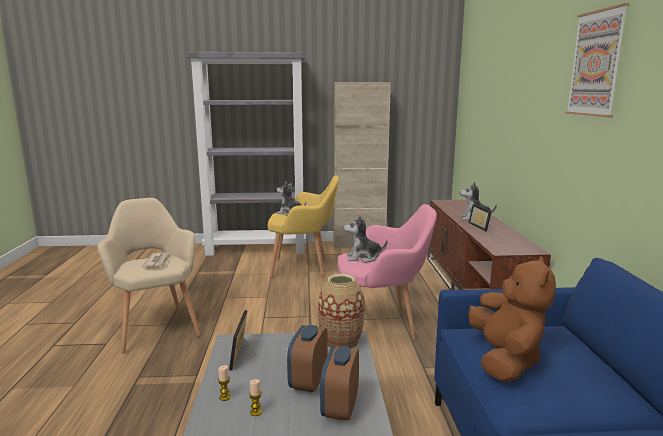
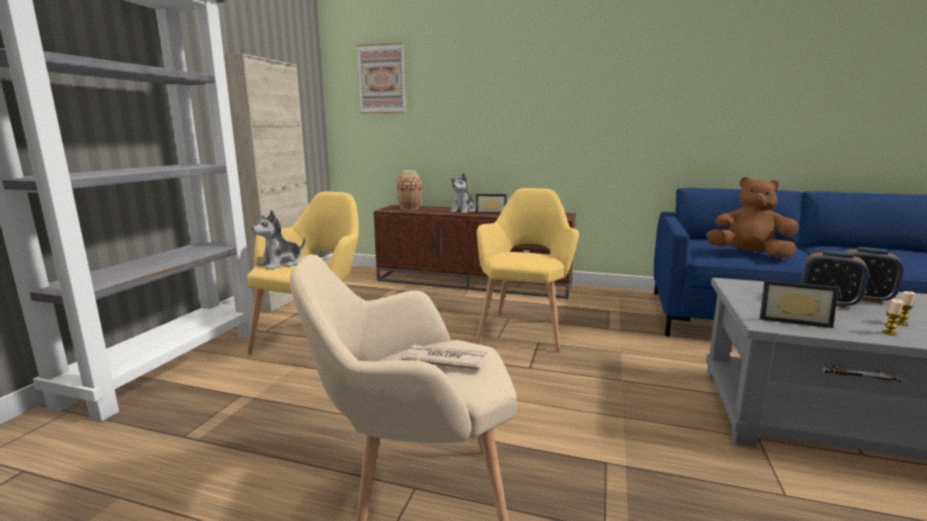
camera: 70 degrees left, 0 degrees up
(340, 342) = (741, 286): vase -> vase (410, 208)
(363, 258) = (518, 257): plush toy -> none
(381, 327) = (524, 329): pink armchair -> yellow armchair
(596, 63) = (611, 56): picture -> picture (382, 79)

